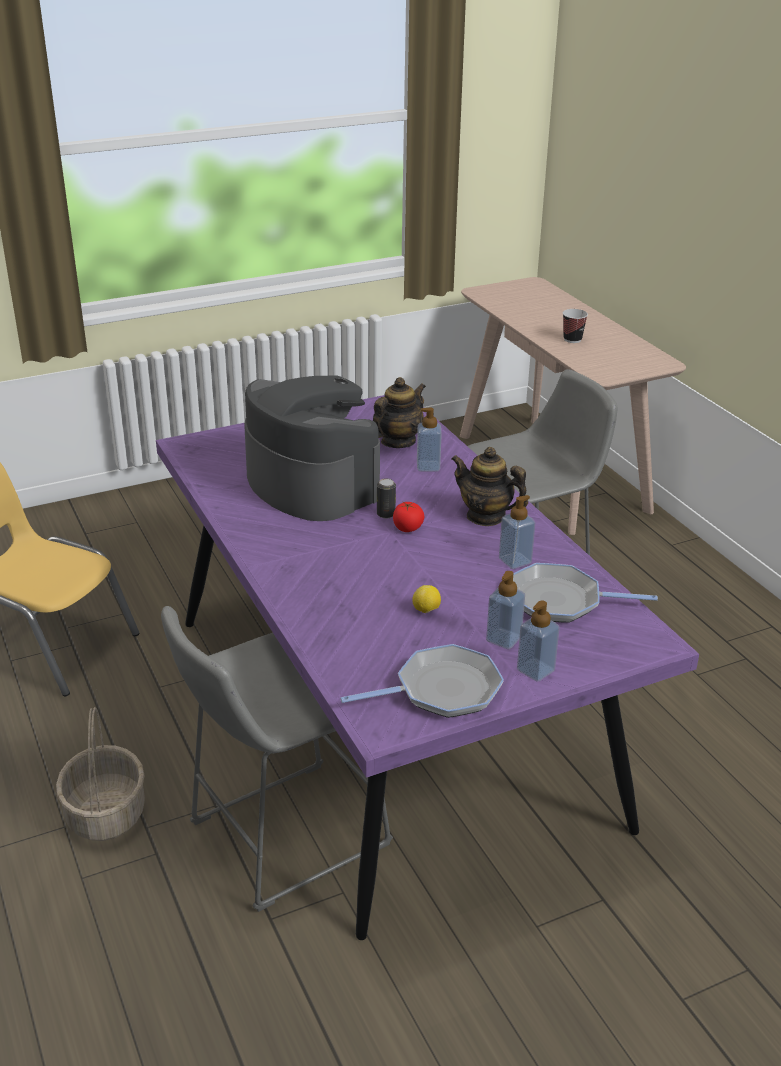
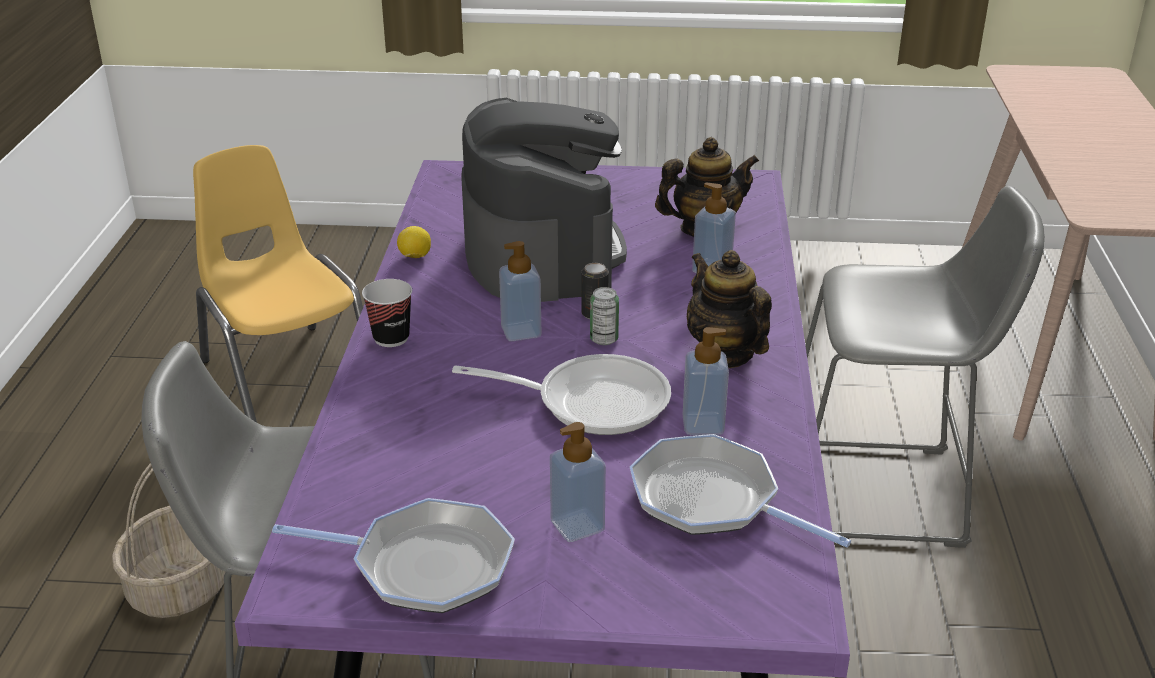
camera: 30 degrees right, 0 degrees up
(407, 528) = (604, 339): tomato -> can
(426, 611) = (516, 452): lemon -> lemon (415, 257)
(439, 567) = (591, 401): none -> frying pan
(535, 670) = (576, 585): soap dispenser -> soap dispenser (521, 331)
(572, 339) = (1092, 156): cup -> cup (391, 338)

